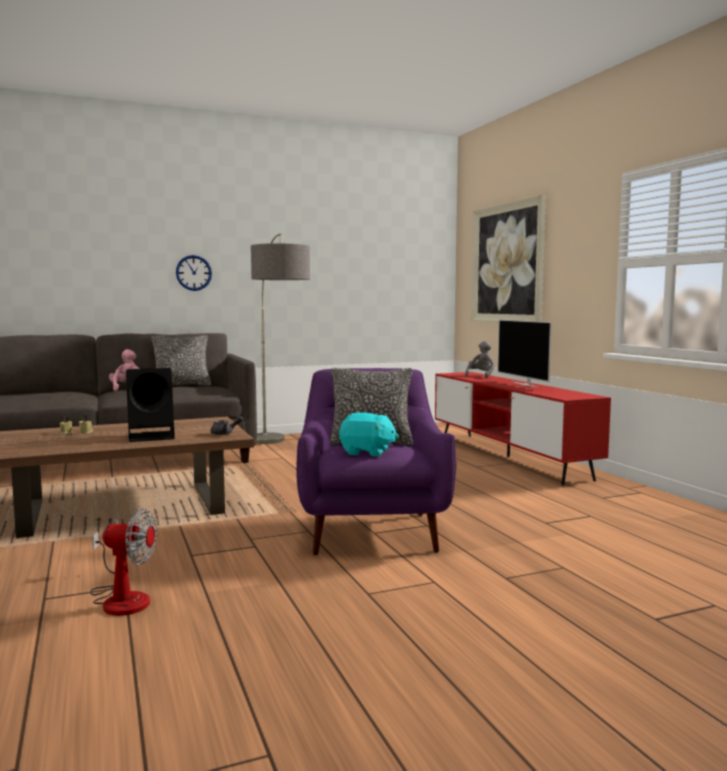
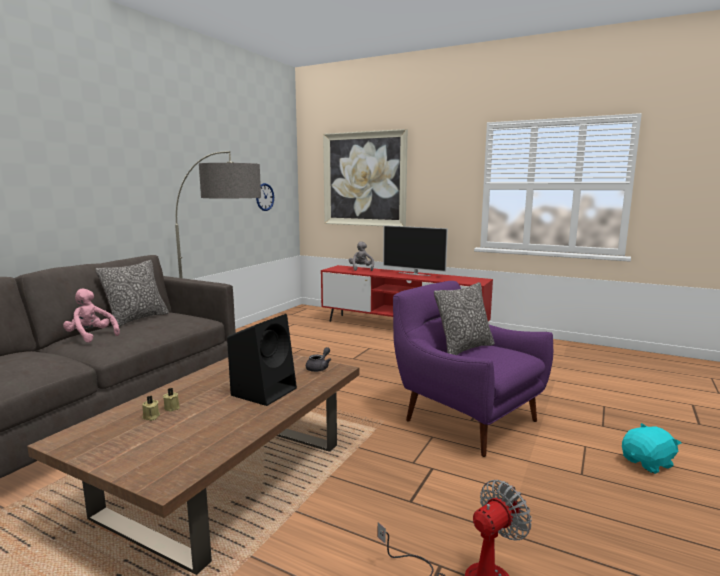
camera: 40 degrees left, 5 degrees up
(193, 273) = (102, 188): wall clock -> wall clock (265, 197)
(367, 452) = (496, 359): turquoise plush toy -> turquoise plush toy (648, 463)

